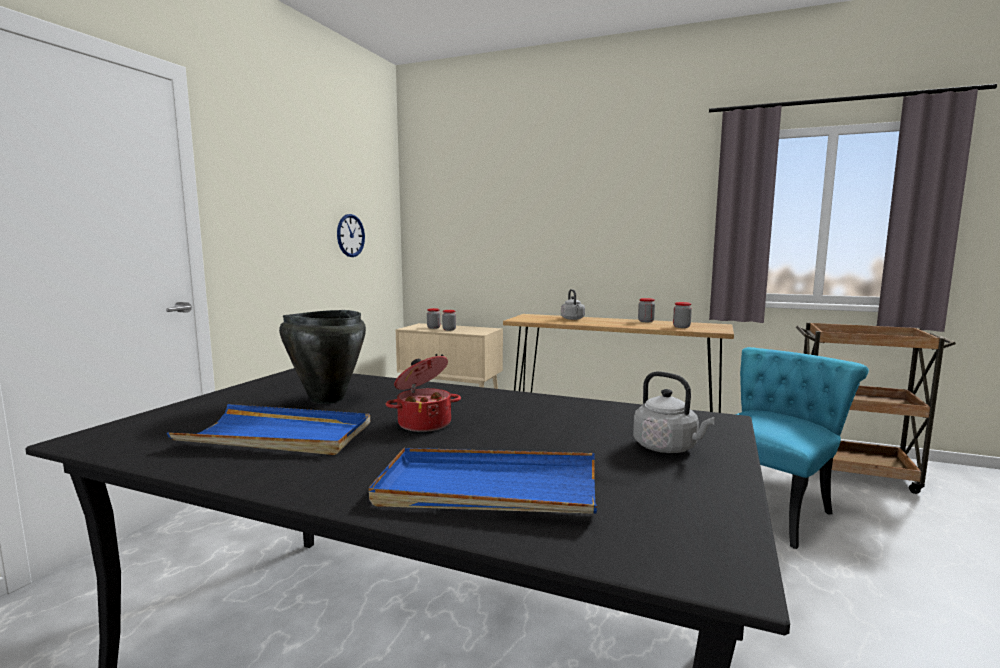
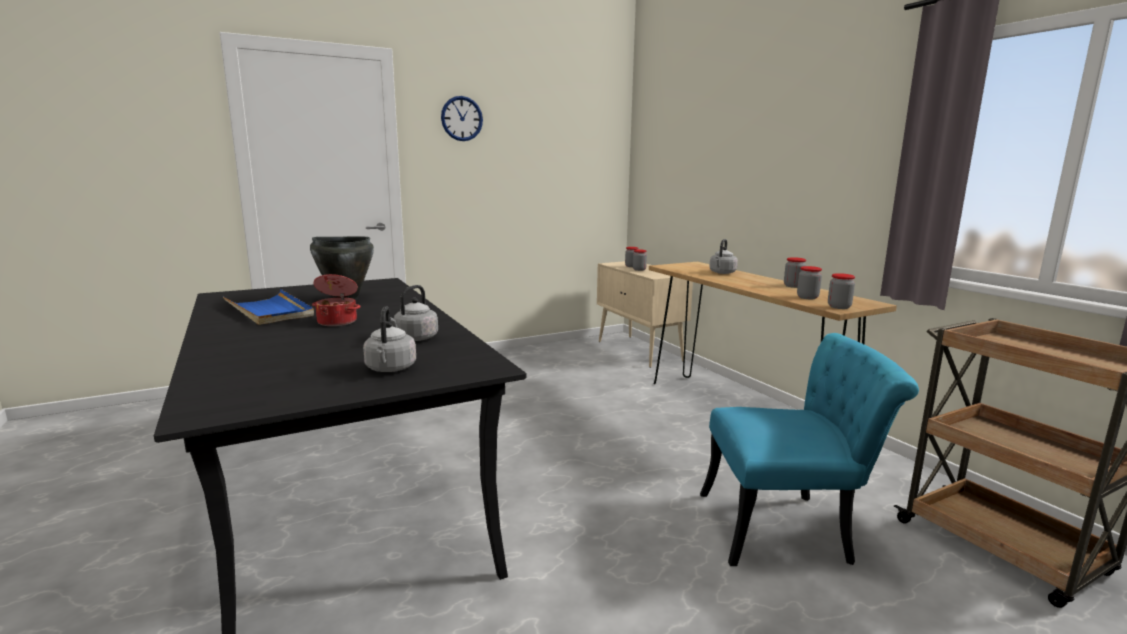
camera: 40 degrees right, 5 degrees up
(350, 235) = (557, 172): wall clock -> wall clock (461, 118)
(487, 489) = (251, 356): blue tray -> none
(570, 416) = (414, 338): none -> grey kettle
(717, 329) = (839, 307): none -> jar

